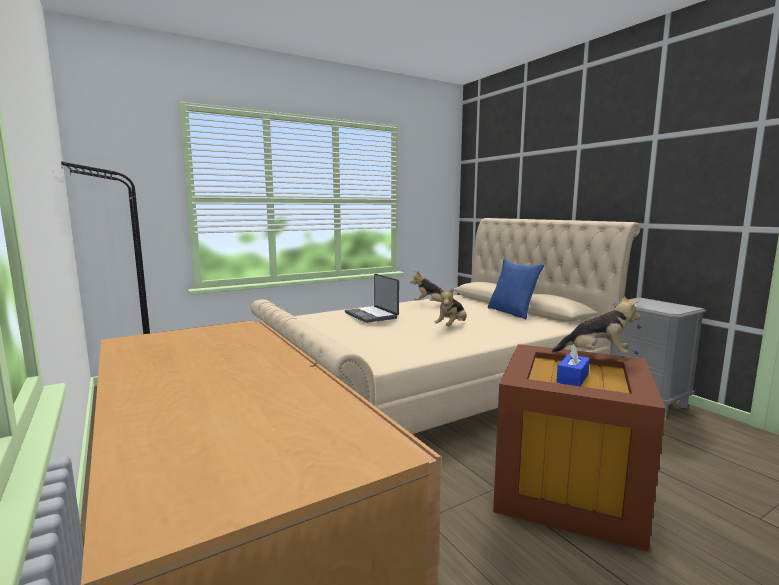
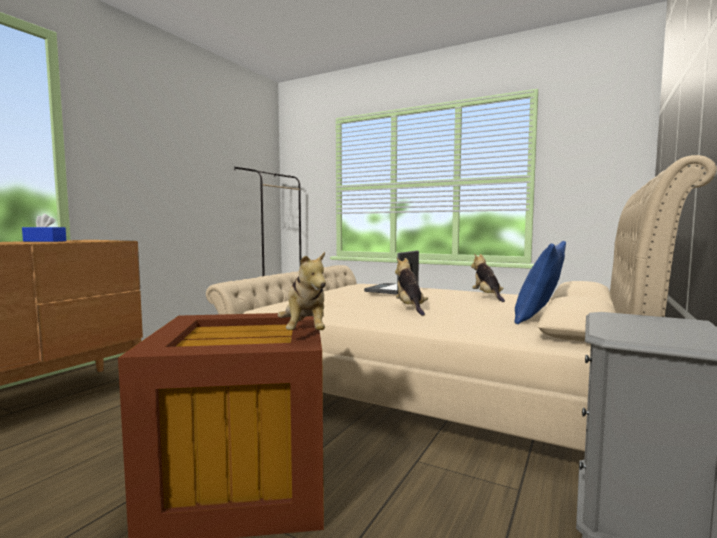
camera: 60 degrees right, 5 degrees down
(452, 327) = (410, 308): plush toy -> plush toy turned 75 degrees clockwise
(572, 378) = (228, 336): blue tissue box -> blue tissue box (45, 241)

